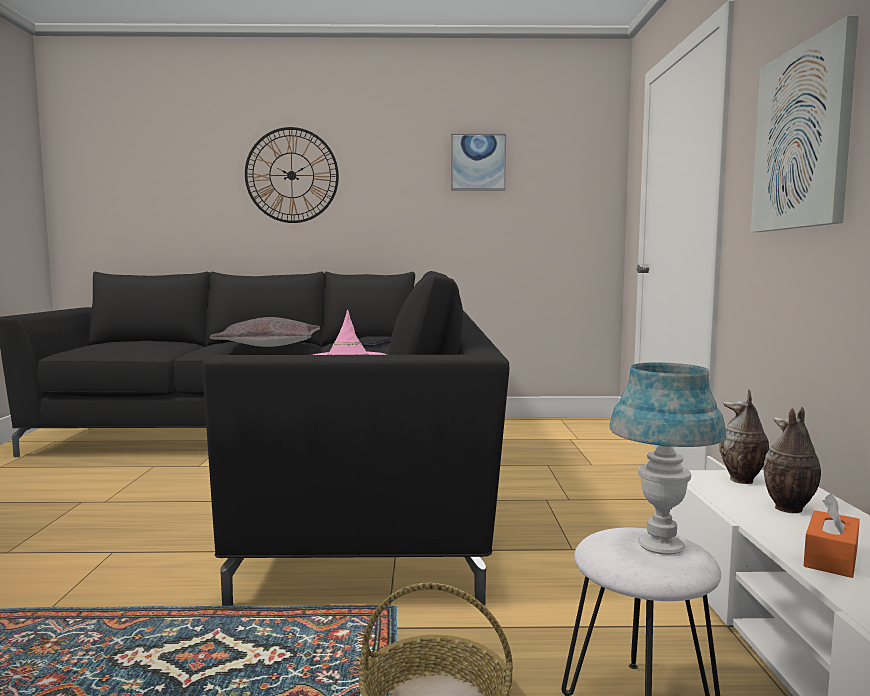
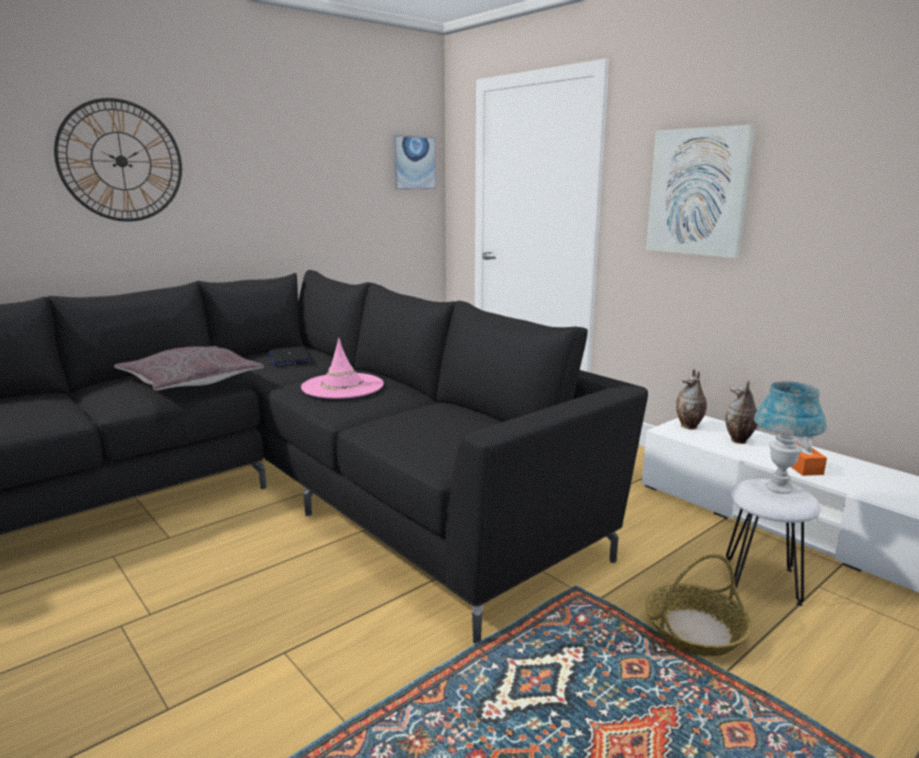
camera: 40 degrees left, 10 degrees up
(478, 162) = (326, 150): picture -> picture (413, 163)

